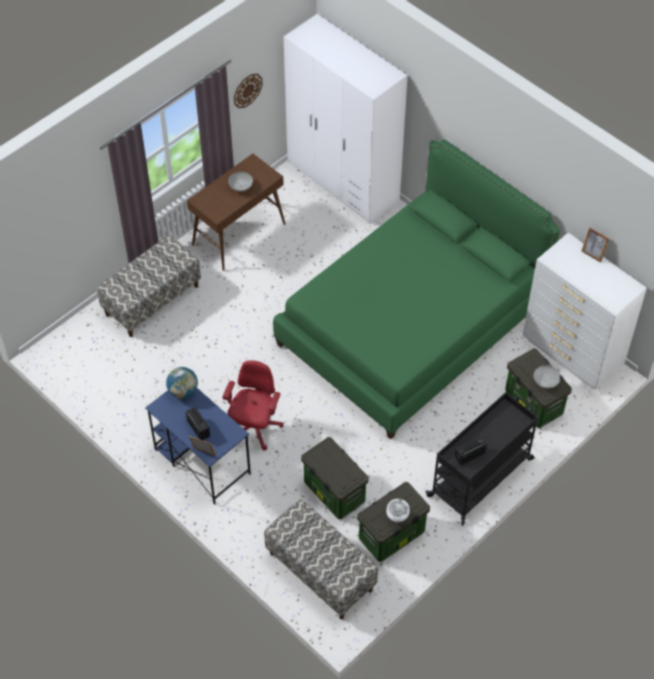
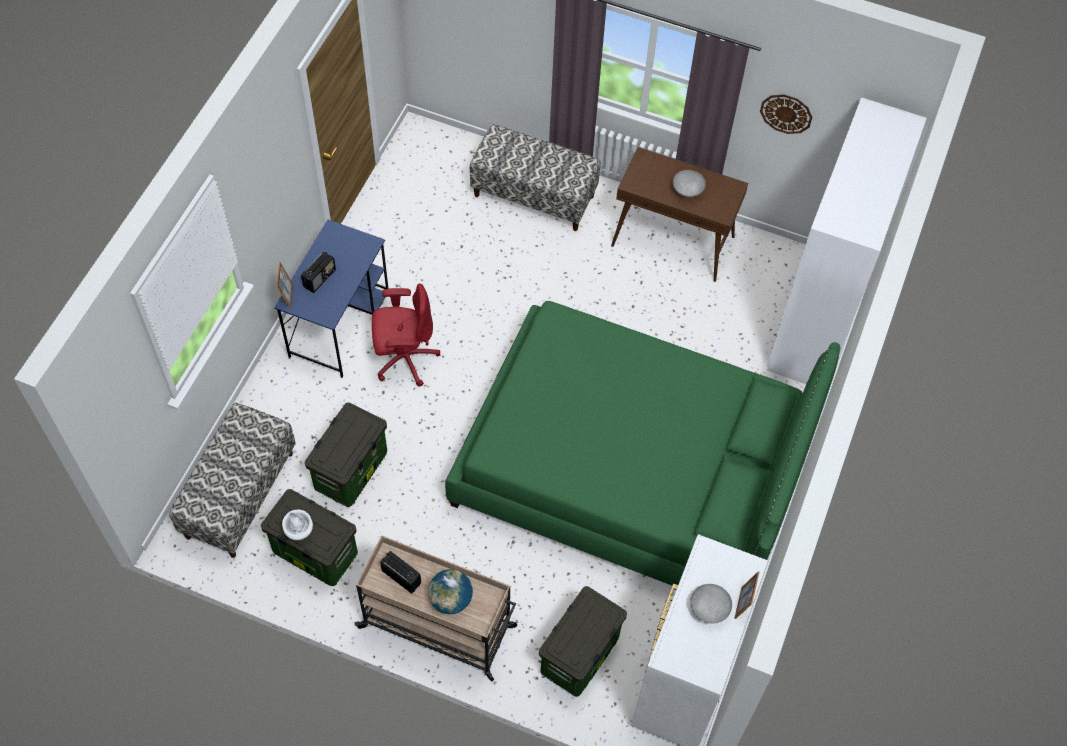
camera: 65 degrees right, 5 degrees up
(183, 391) = (364, 245): globe -> globe (451, 600)
(481, 477) = (439, 627): black cart -> beige cart
(545, 382) = (575, 641): grey bowl -> grey bowl (708, 608)

